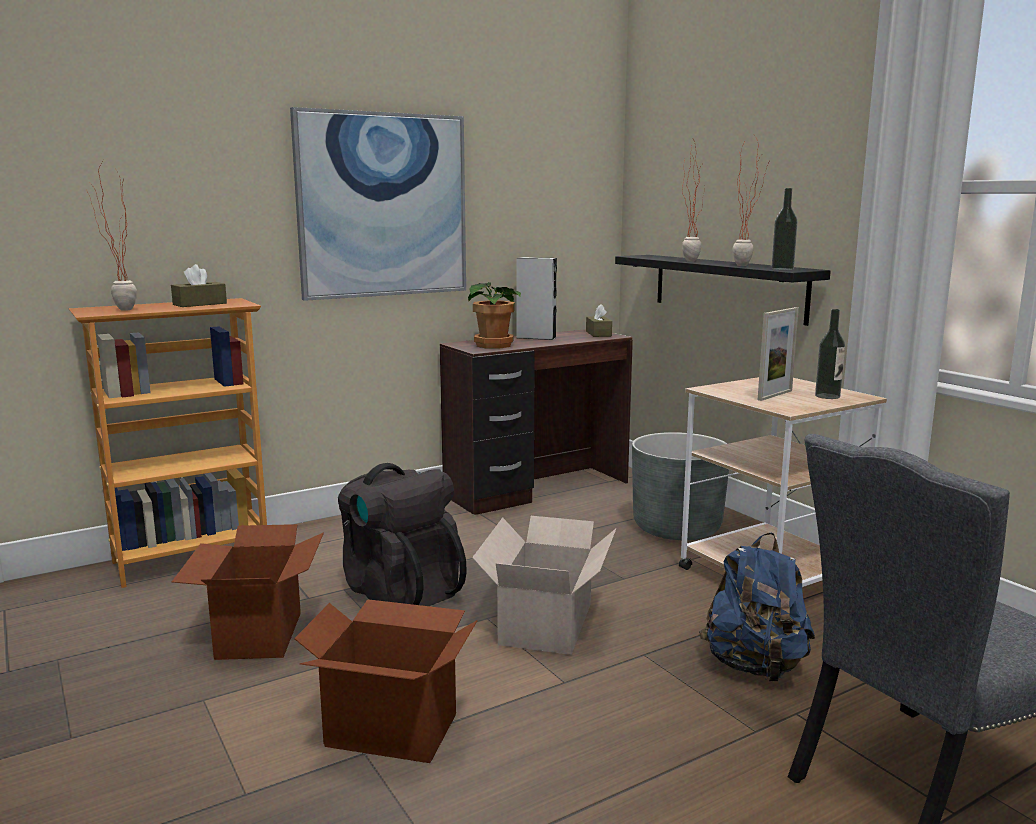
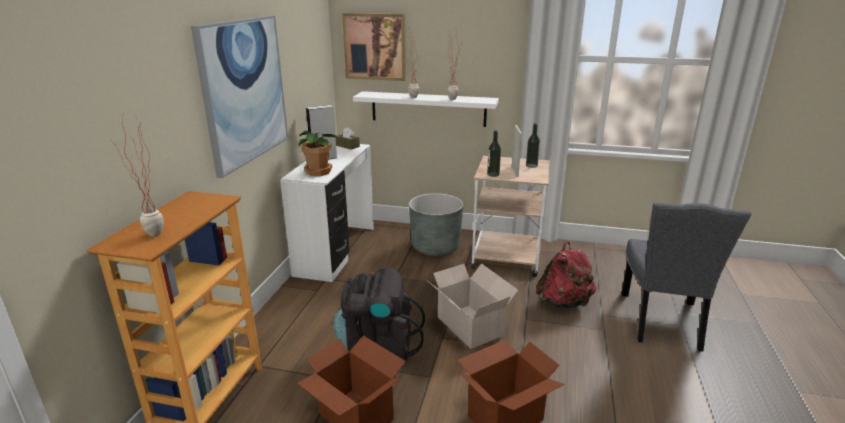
camera: 45 degrees left, 10 degrees up
(200, 304) = (188, 208): brown tissue box -> none
(538, 490) = (337, 251): brown desk -> white desk
(668, 182) = (375, 47): none -> picture
(727, 287) = (428, 109): black shelf -> white shelf
(755, 667) = (564, 302): blue backpack -> red backpack
(782, 269) = (481, 101): bottle -> bottle (493, 174)

